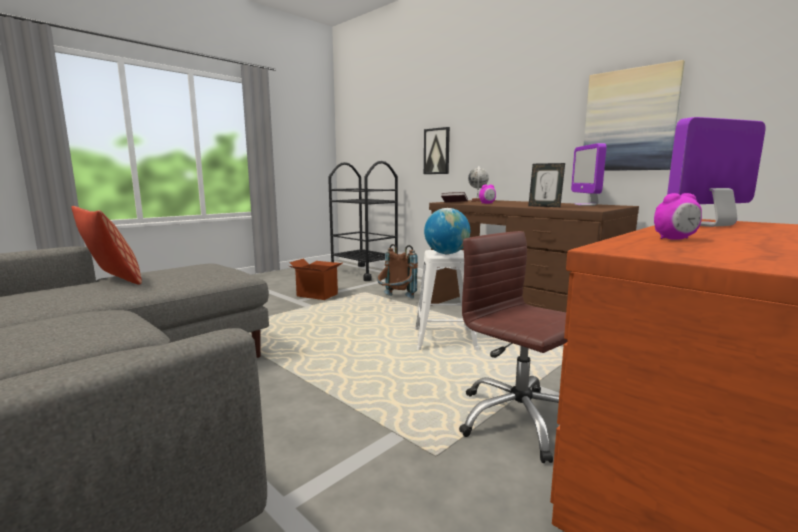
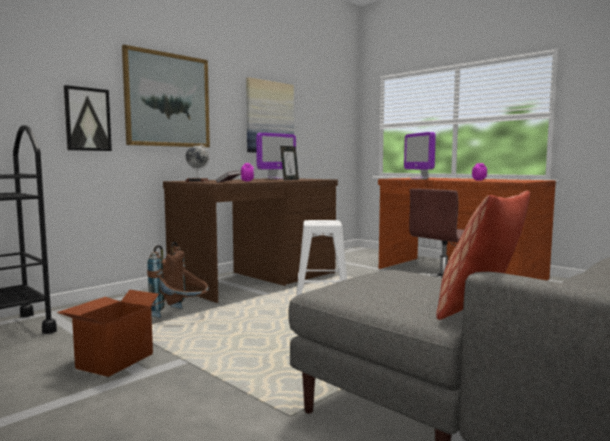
camera: 90 degrees left, 5 degrees down
(446, 253) = (327, 221): globe -> none
(494, 125) = (168, 100): none -> picture
(586, 205) = (276, 178): monitor -> monitor turned 45 degrees counterclockwise

